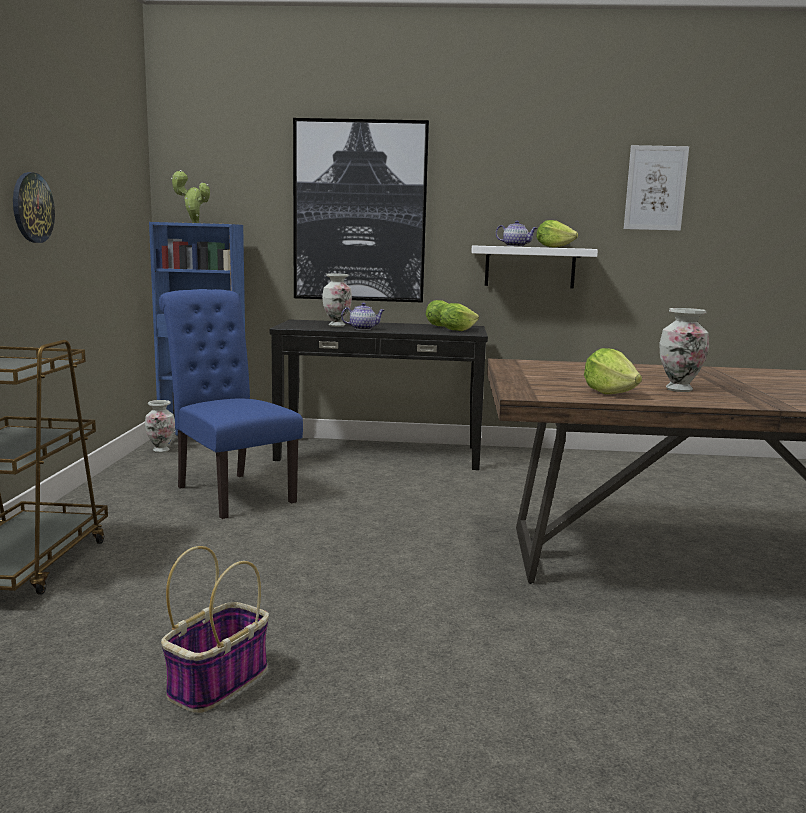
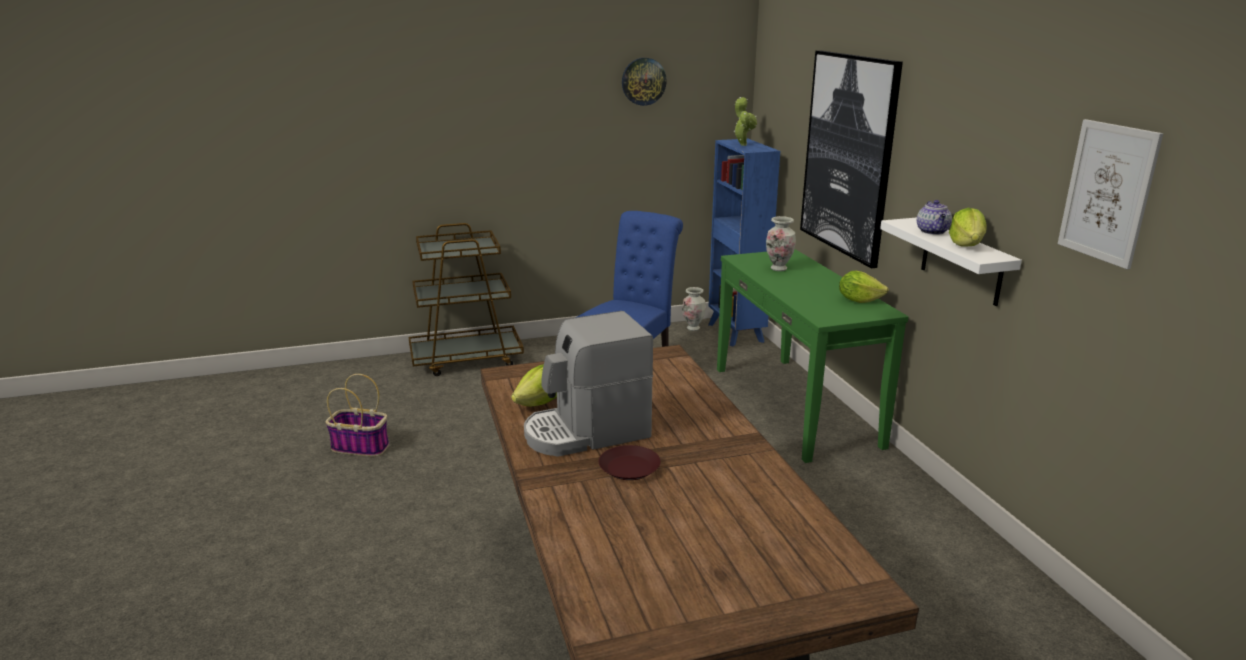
camera: 70 degrees right, 10 degrees up
(32, 207) = (555, 141): wall clock -> wall clock (643, 81)
(363, 328) = (775, 279): teapot -> none
(379, 453) = (795, 405): black console table -> green console table
(456, 330) = (836, 310): lettuce -> none
(679, 389) = (586, 432): vase -> coffee machine
(749, 388) = (628, 468): none -> brown plate

